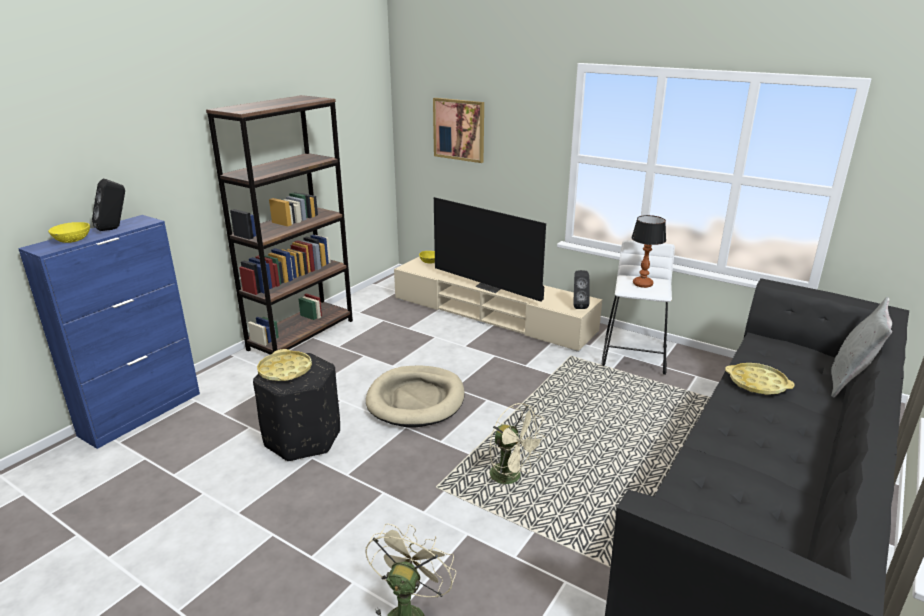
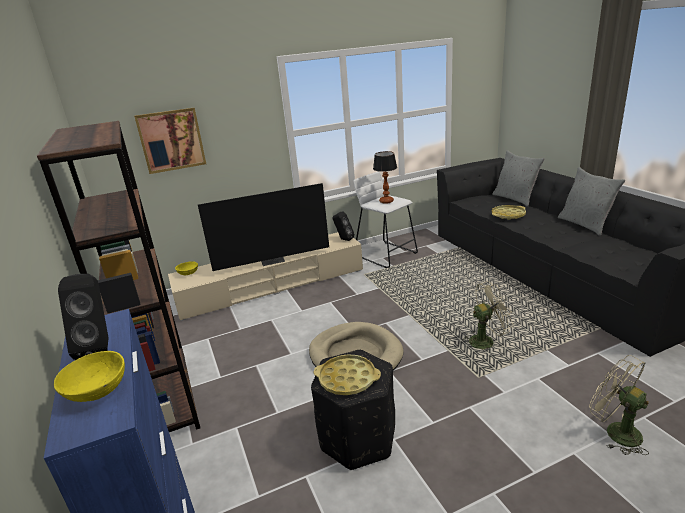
camera: 55 degrees left, 0 degrees up
(831, 463) = (585, 224): none -> grey pillow

